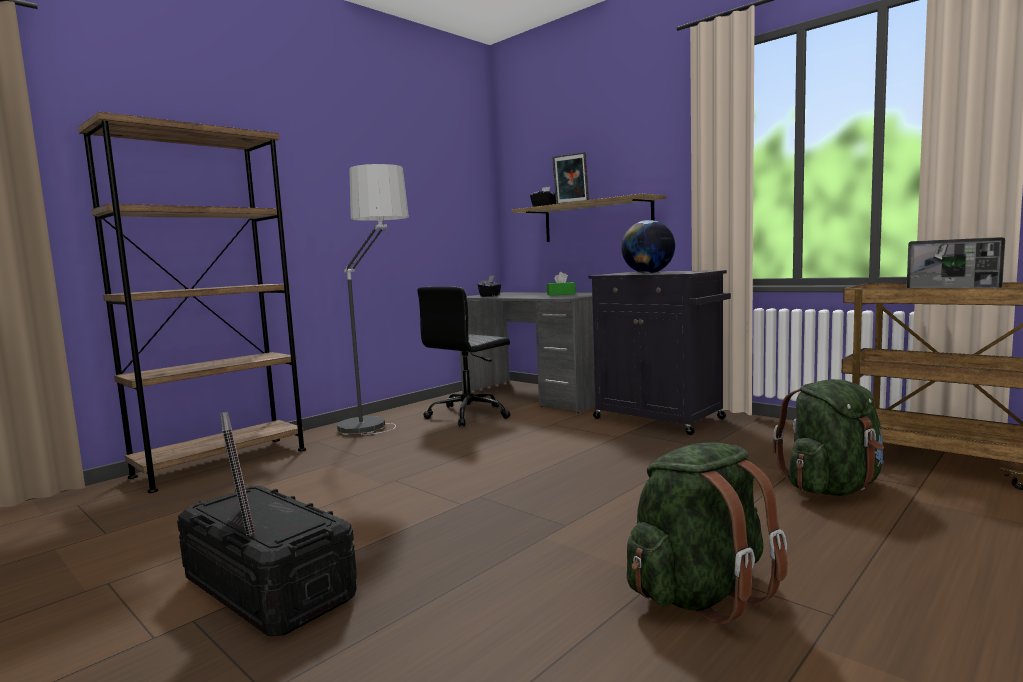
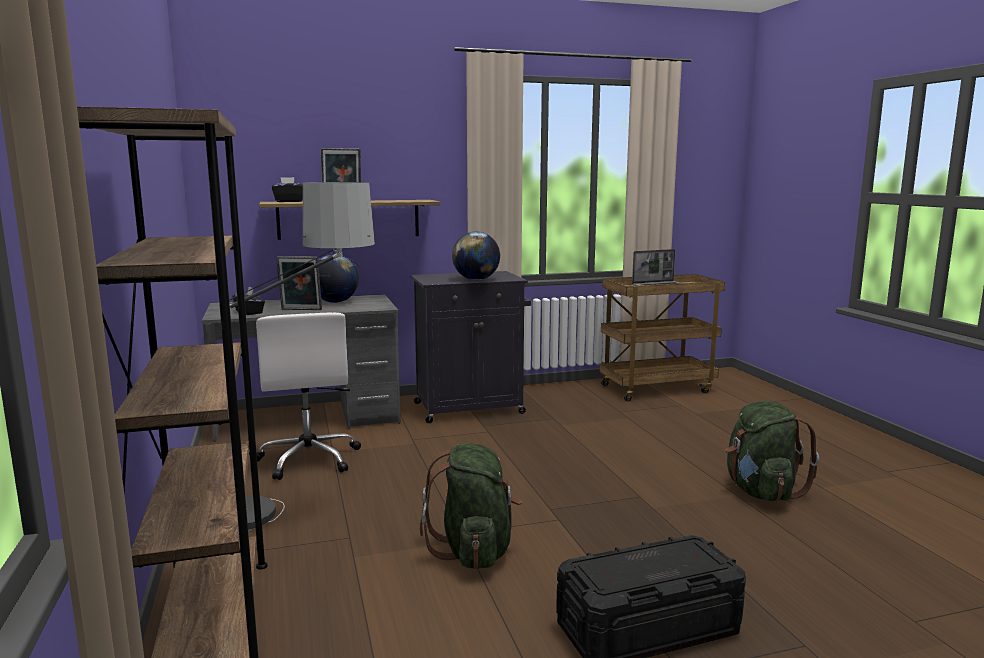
camera: 60 degrees left, 5 degrees up
(242, 522) = (666, 574): picture frame -> picture frame (301, 310)
(469, 414) = (309, 459): black office chair -> white office chair
(561, 294) = (335, 302): green tissue box -> globe
(832, 488) = (662, 419): green backpack -> green backpack (474, 550)

